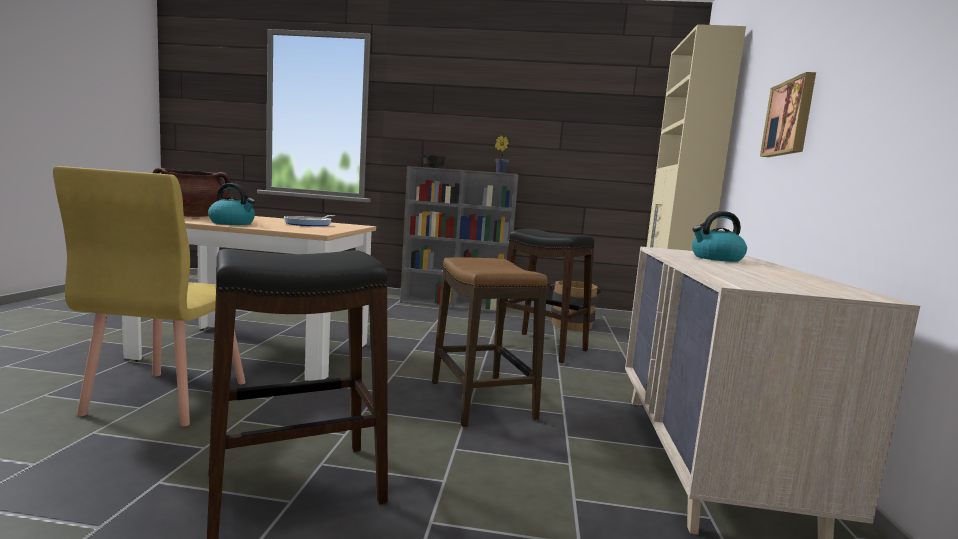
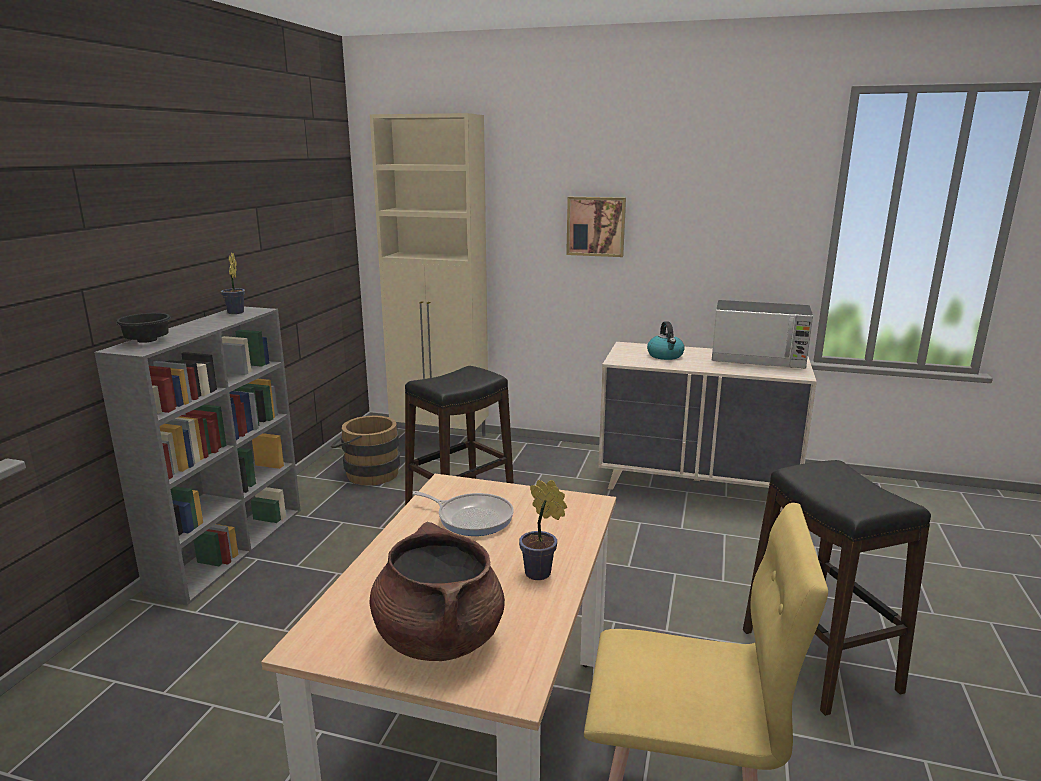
camera: 80 degrees left, 10 degrees up
(233, 223) = (541, 574): kettle -> potted plant
(482, 400) = (623, 559): stool -> none
(793, 280) = (758, 359): none -> microwave

